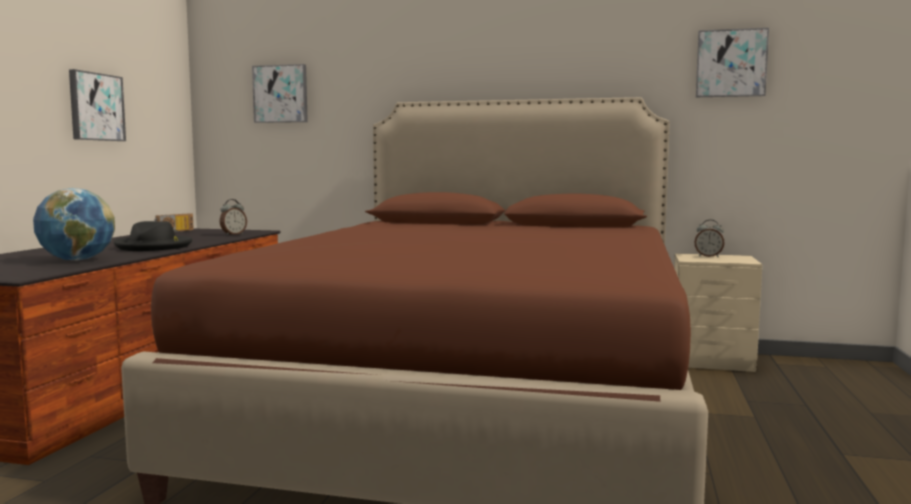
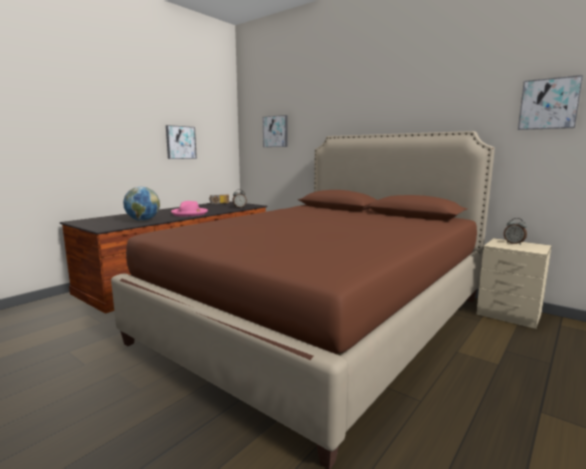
camera: 25 degrees right, 5 degrees up
(154, 247) = (189, 213): black hat -> pink hat

